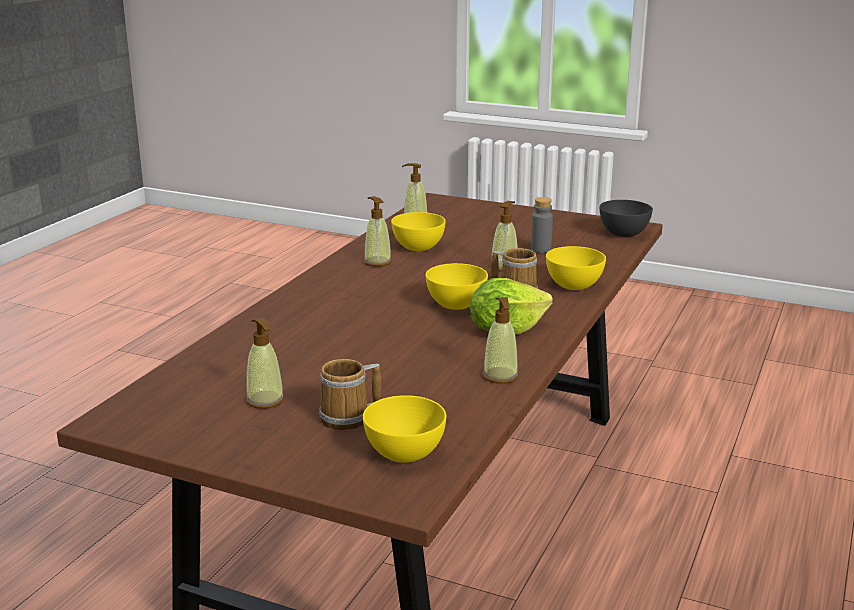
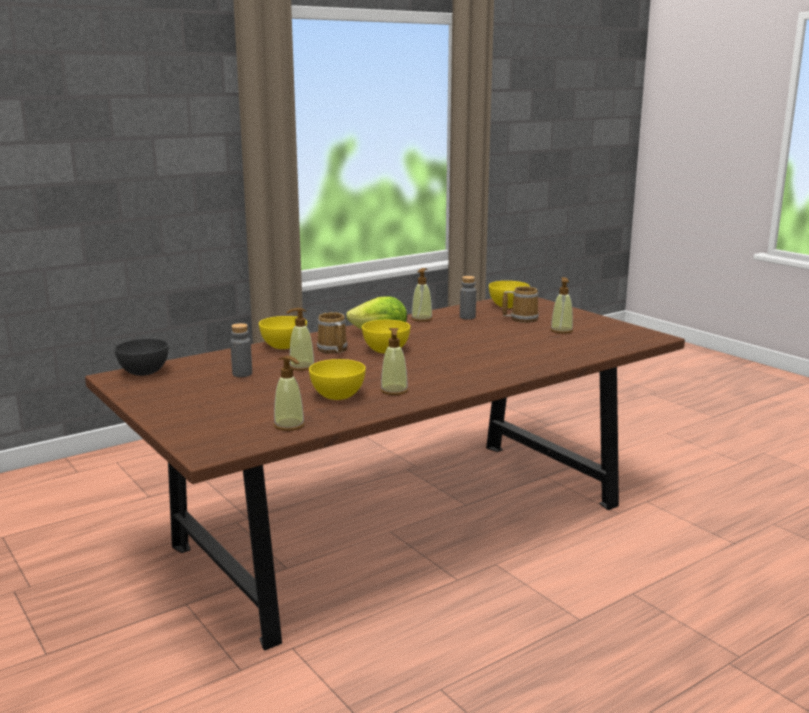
camera: 150 degrees left, 5 degrees down
(438, 398) = (467, 317): none -> grey bottle

